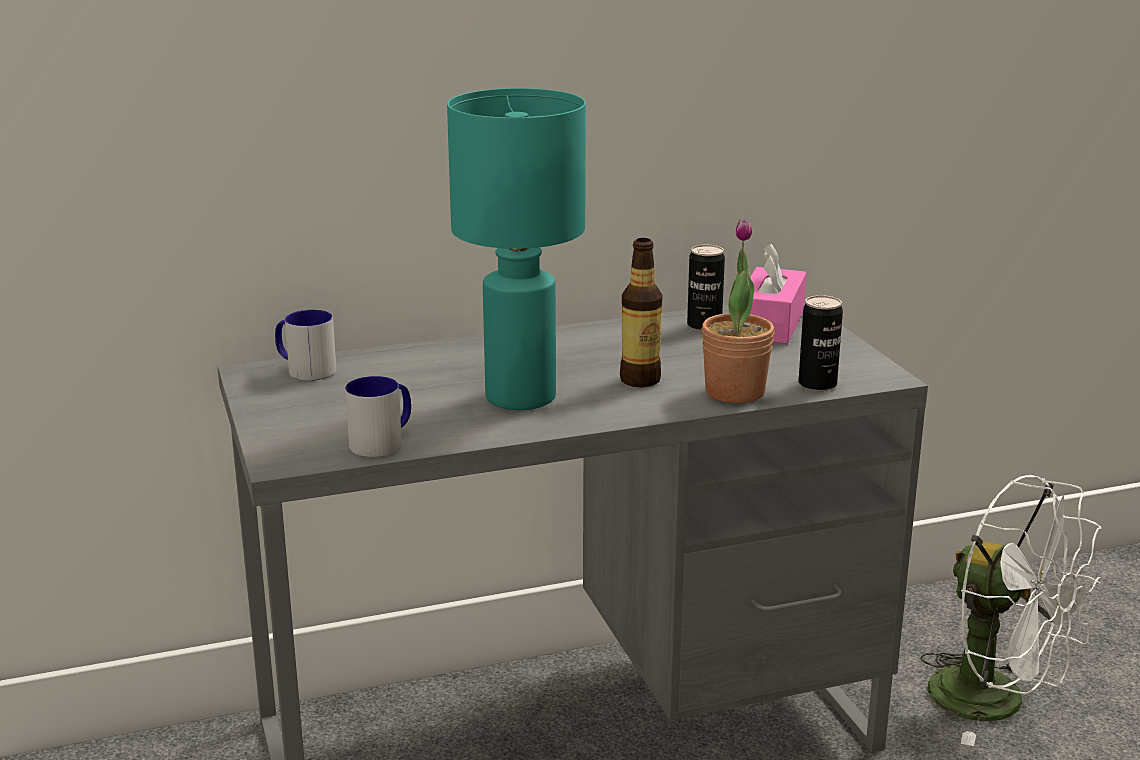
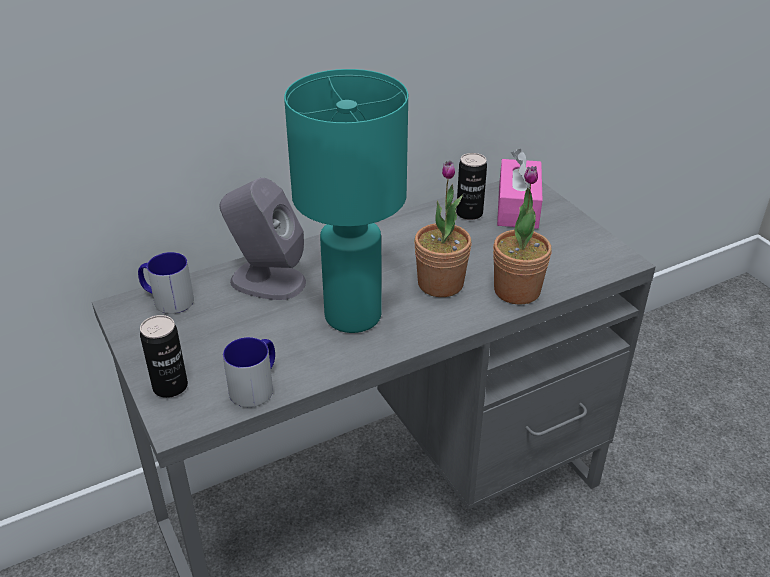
camera: 10 degrees left, 15 degrees up
(428, 363) = (267, 281): none -> grey speaker
(640, 380) = (440, 284): bottle -> potted plant
(817, 384) = (575, 274): can -> can (170, 386)
(997, 703) = (662, 433): white fan -> none

